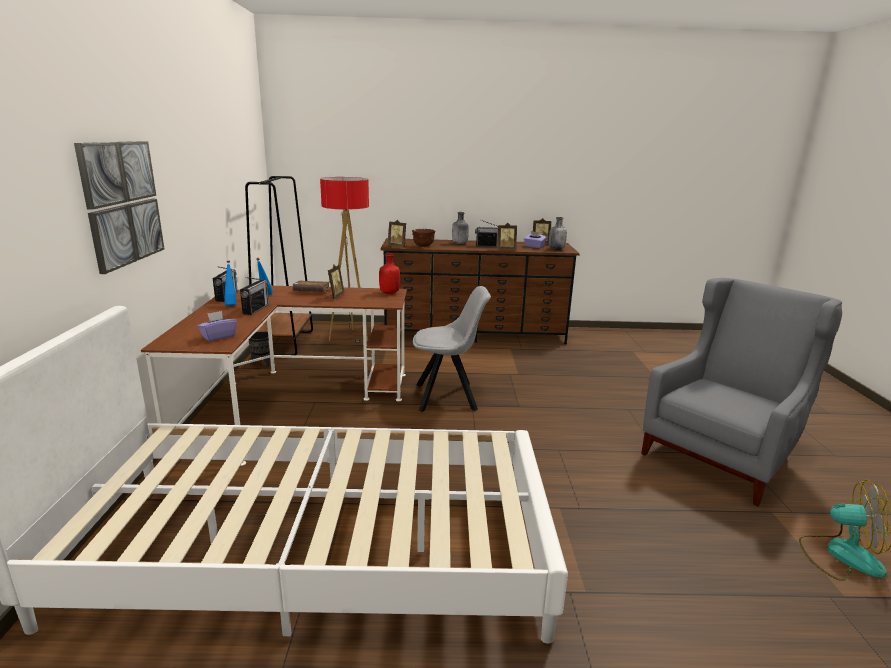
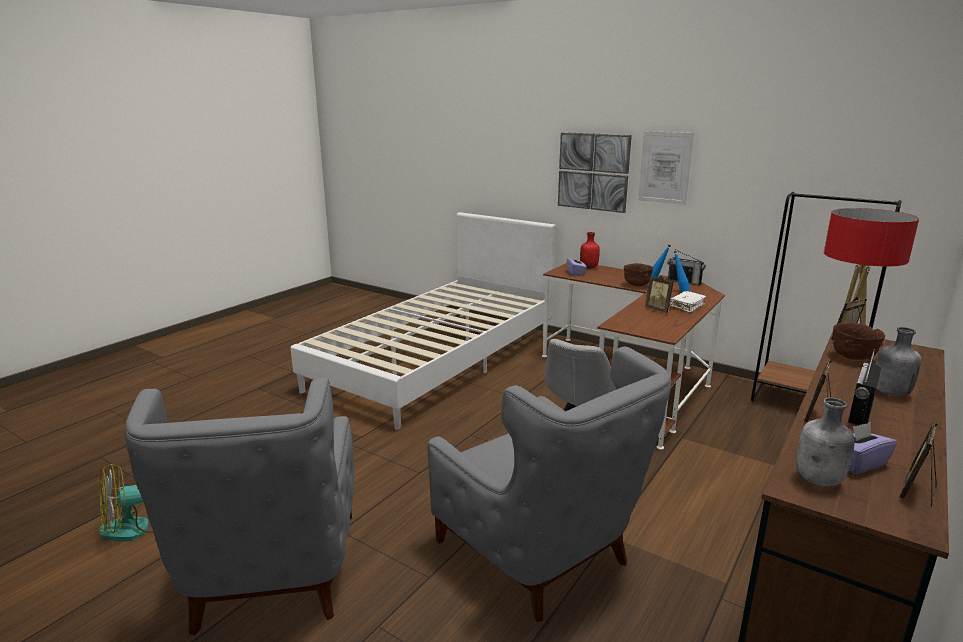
camera: 125 degrees right, 0 degrees up
(173, 180) = (665, 167): none -> picture
(256, 309) = (637, 285): radio -> brown bowl
(263, 364) = (734, 385): black planter -> none
(311, 291) = (686, 306): brown book -> white book
(389, 293) = (660, 331): red bottle -> red bottle (589, 267)
(562, 386) = (540, 556): none -> grey armchair

